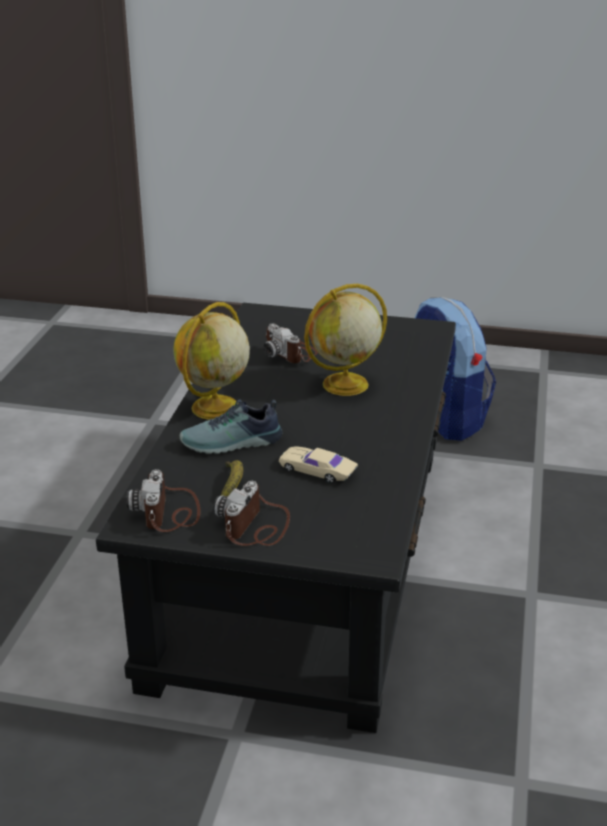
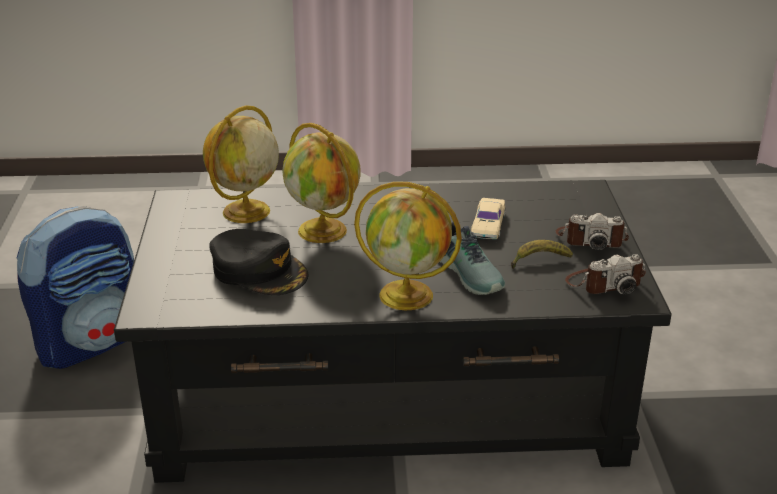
camera: 105 degrees left, 0 degrees up
(290, 353) = (259, 271): camera -> black cap
(395, 354) = (245, 212): none -> globe

